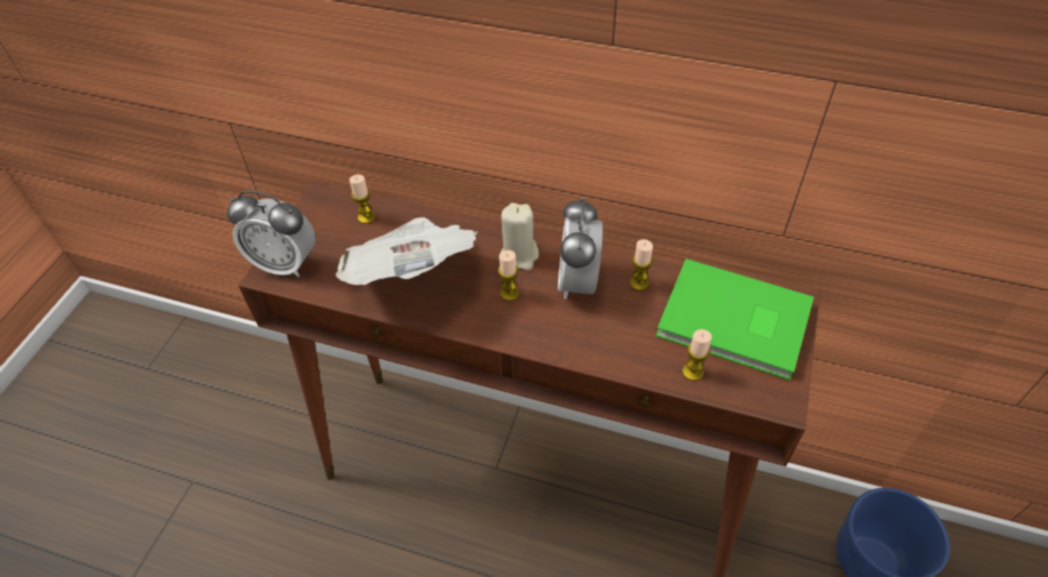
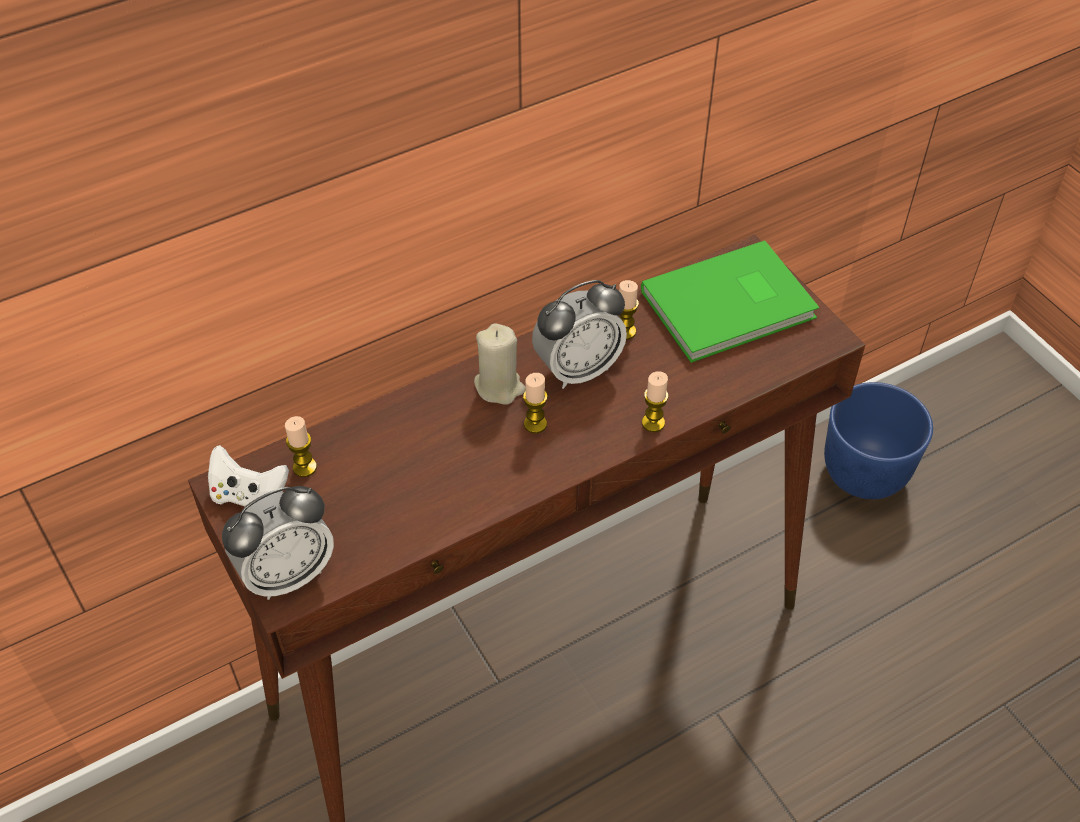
camera: 50 degrees left, 0 degrees up
(324, 210) = (249, 496): none -> white game controller
(412, 273) = (426, 479): newspaper -> none
(578, 282) = (578, 369): alarm clock -> alarm clock turned 75 degrees counterclockwise
(692, 372) = (749, 367): candle -> candle (653, 423)

